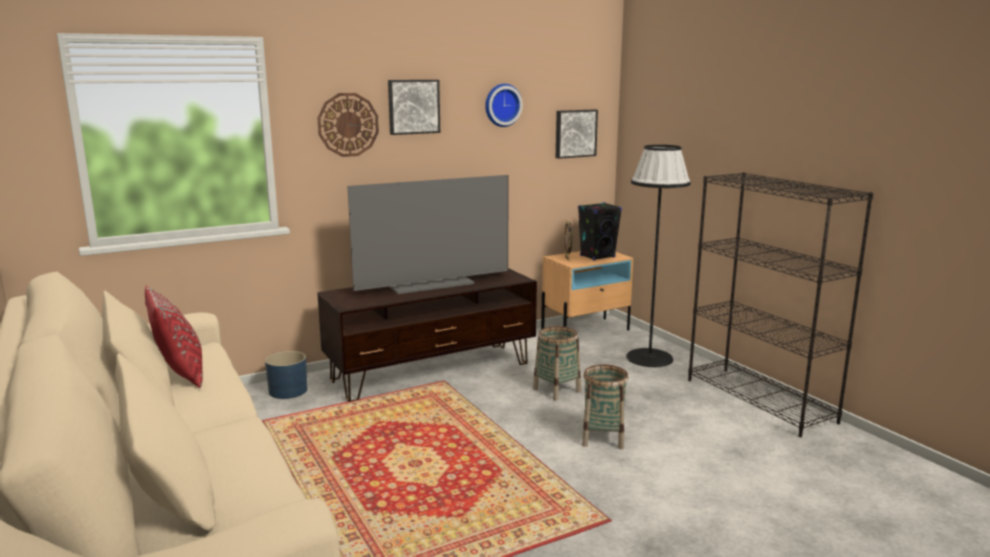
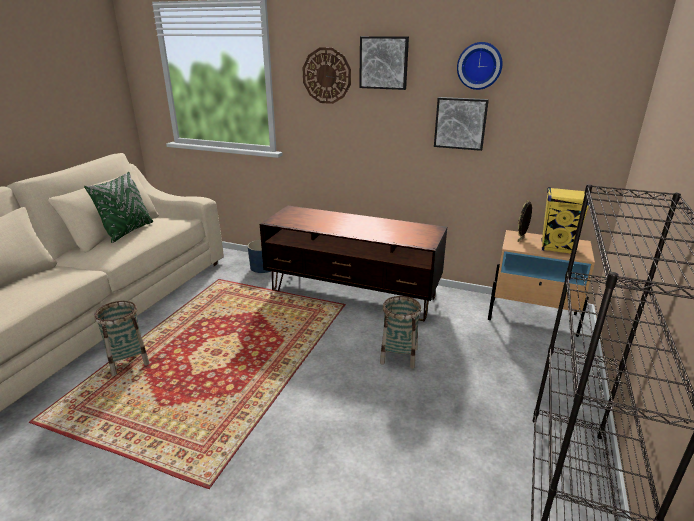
camera: 50 degrees right, 10 degrees up
(180, 374) = (127, 231): red pillow -> green pillow
(430, 283) = (358, 223): television -> none
(575, 133) = (574, 105): picture -> picture (460, 123)
(597, 256) = (557, 248): black speaker -> yellow speaker
(603, 438) = (346, 419): basket -> basket (128, 361)
(649, 358) = (540, 374): black floor lamp -> none

